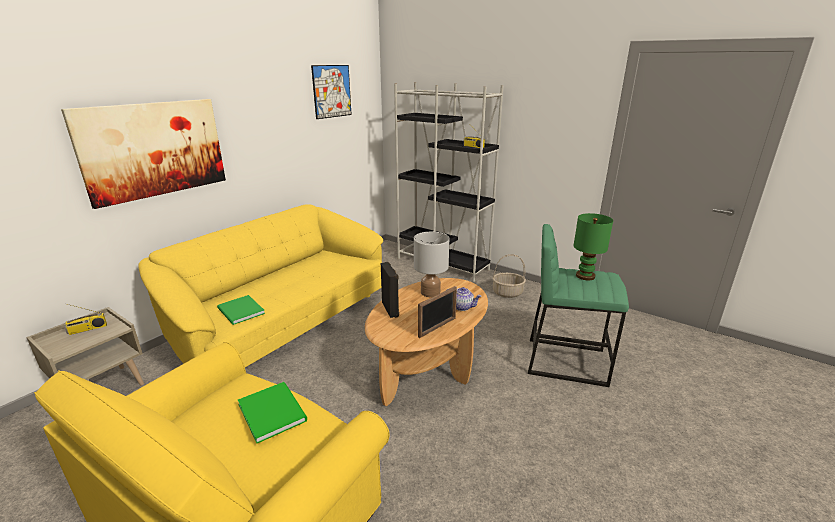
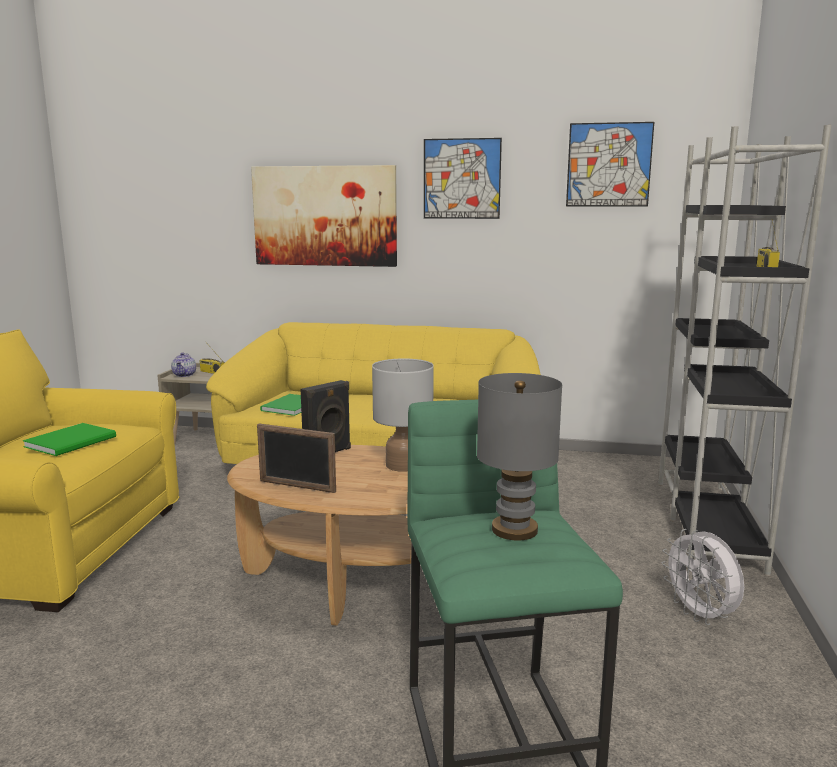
camera: 65 degrees right, 10 degrees down
(256, 106) = (461, 179): none -> picture
(462, 307) = (376, 492): teapot -> teapot (184, 375)
(507, 292) = (700, 615): basket -> white fan
(585, 276) = (515, 530): green table lamp -> grey table lamp

